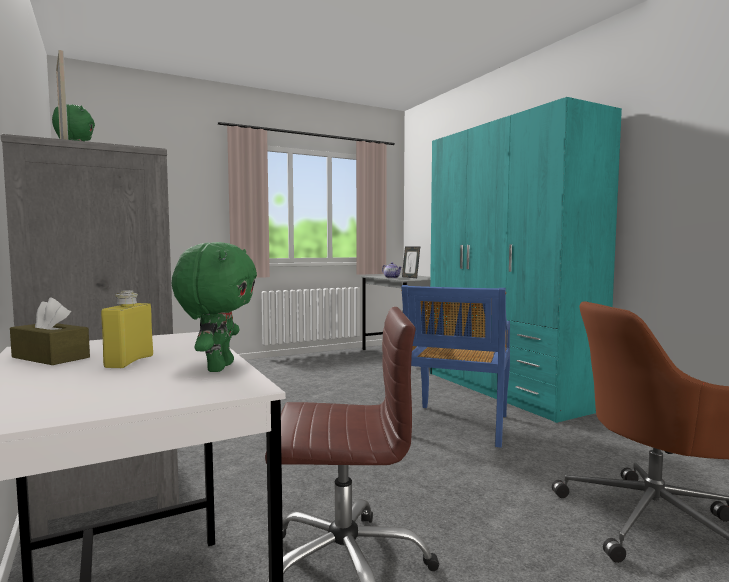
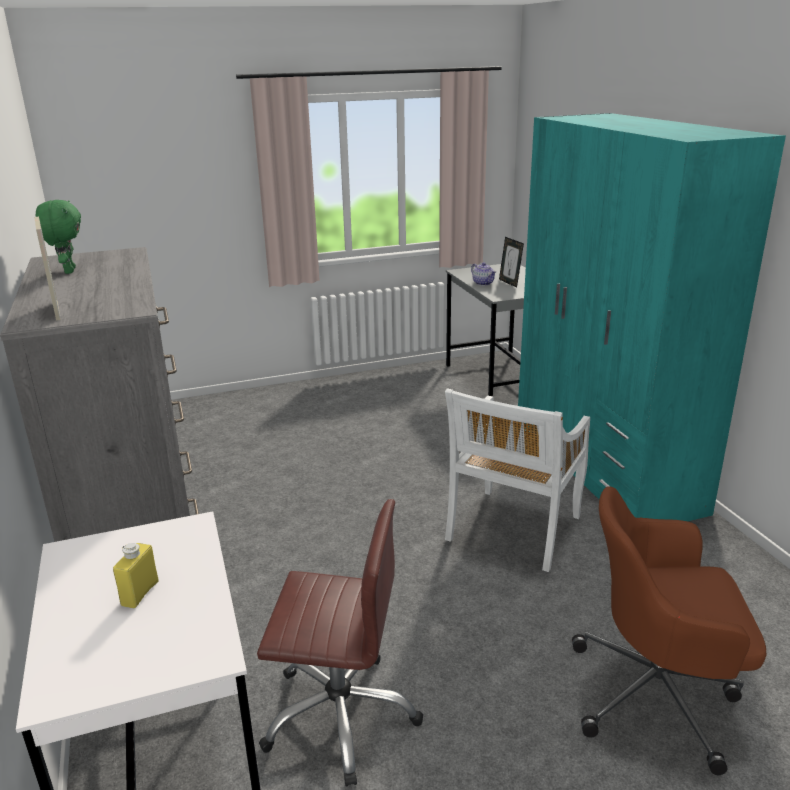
camera: 10 degrees right, 20 degrees up
(50, 357) = (80, 576): brown tissue box -> none
(218, 367) = (206, 614): green plush toy -> none
(456, 426) = (513, 530): blue chair -> white chair

